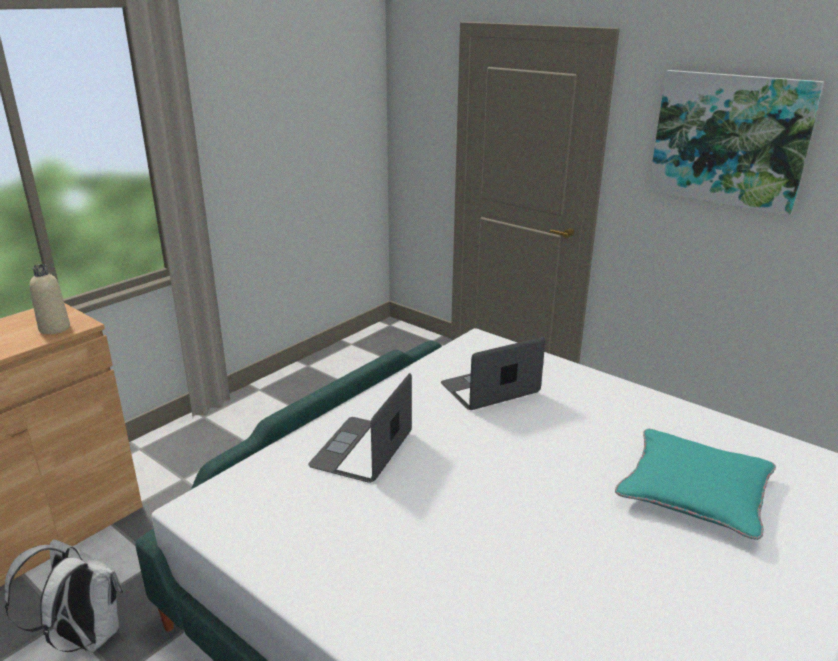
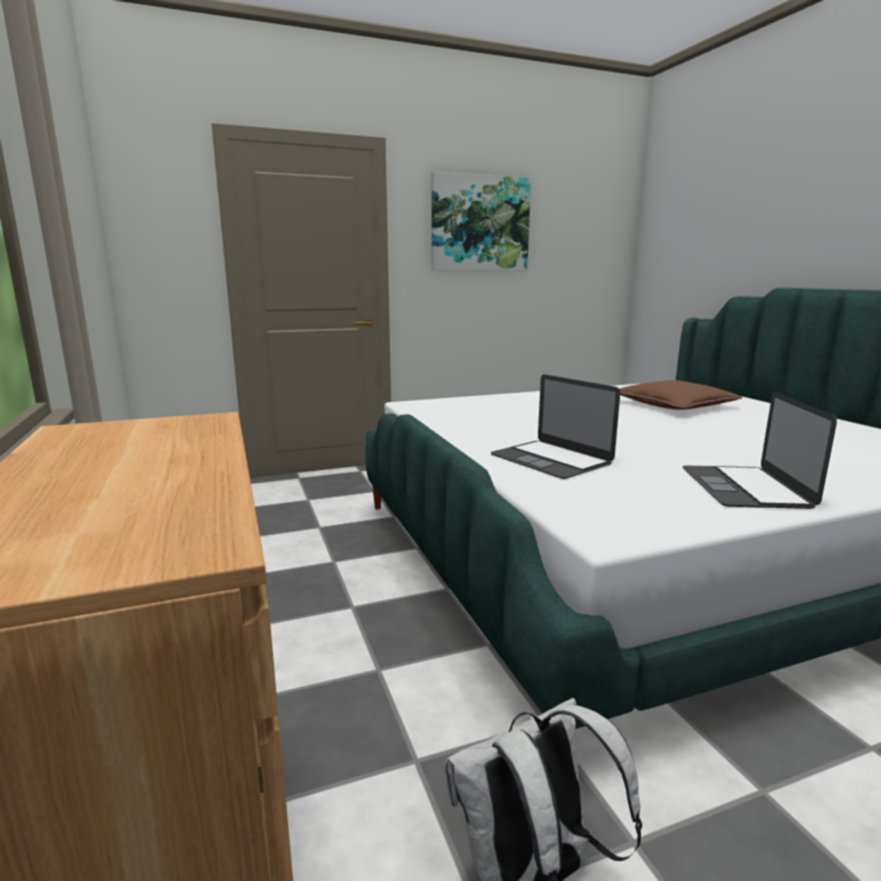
camera: 60 degrees left, 10 degrees down
(54, 328) = (184, 431): beige bottle -> none
(490, 388) = (496, 415): laptop -> laptop (745, 487)
(694, 491) = (674, 405): turquoise pillow -> brown pillow

